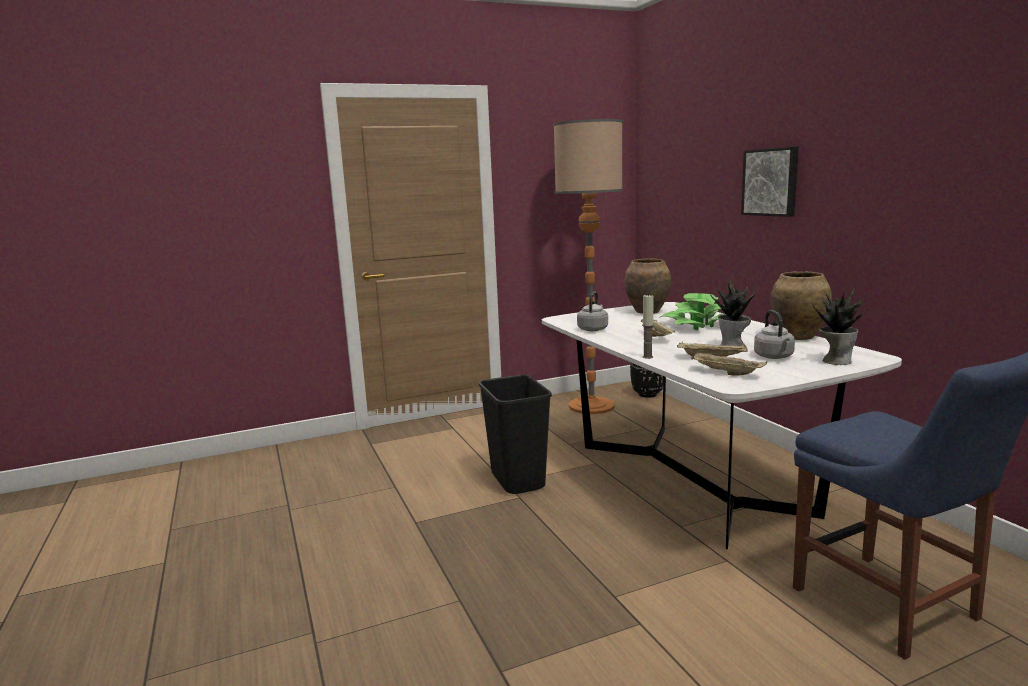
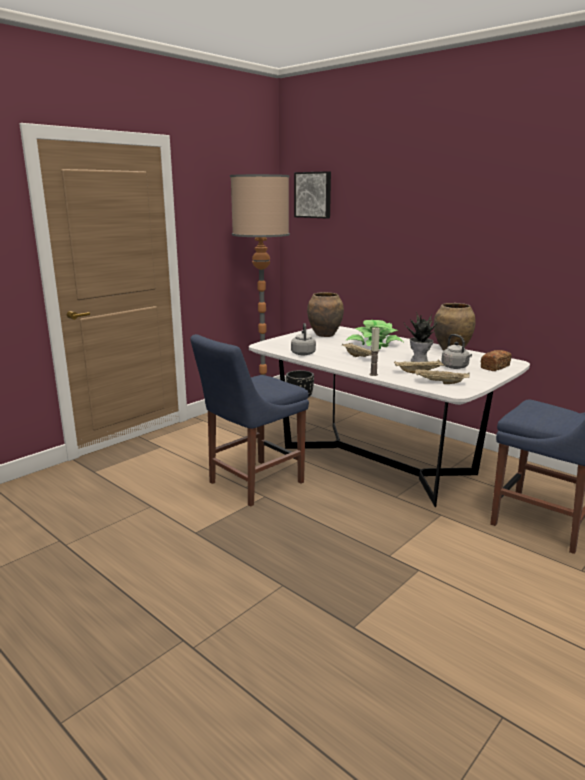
camera: 25 degrees left, 5 degrees up
(516, 481) = (252, 483): black trash can -> blue chair
(771, 182) = (412, 233): picture -> picture (313, 195)
(836, 361) = (495, 367): potted plant -> bread

